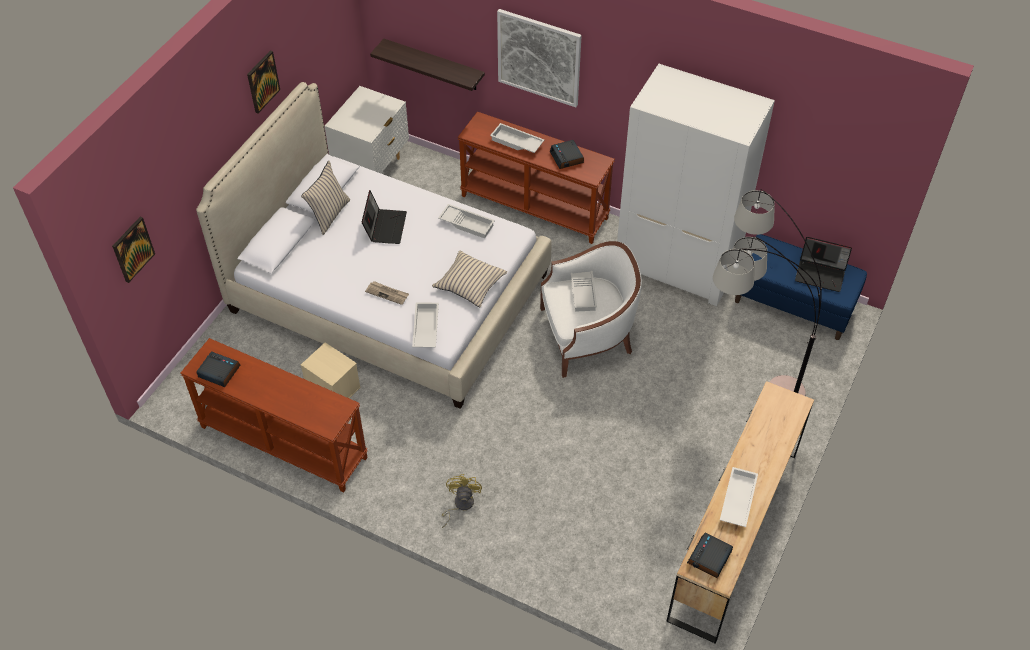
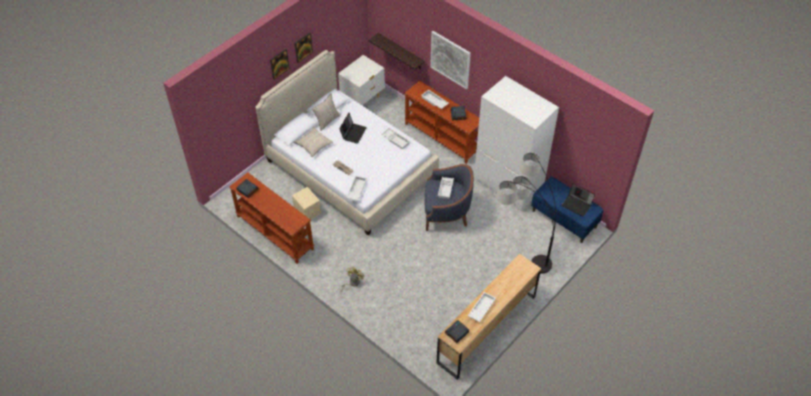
camera: 15 degrees right, 0 degrees up
(132, 249) = (218, 121): picture -> picture (279, 64)
(470, 284) = (386, 171): beige pillow -> beige pillow (313, 144)
(587, 336) = (446, 212): white armchair -> blue armchair

